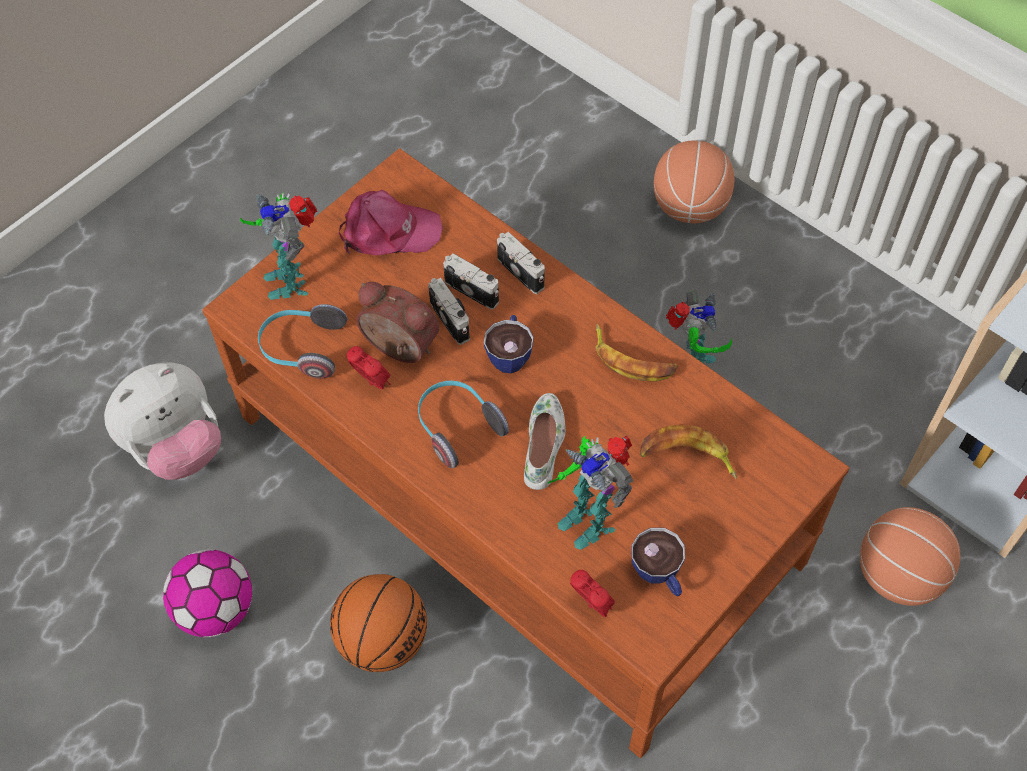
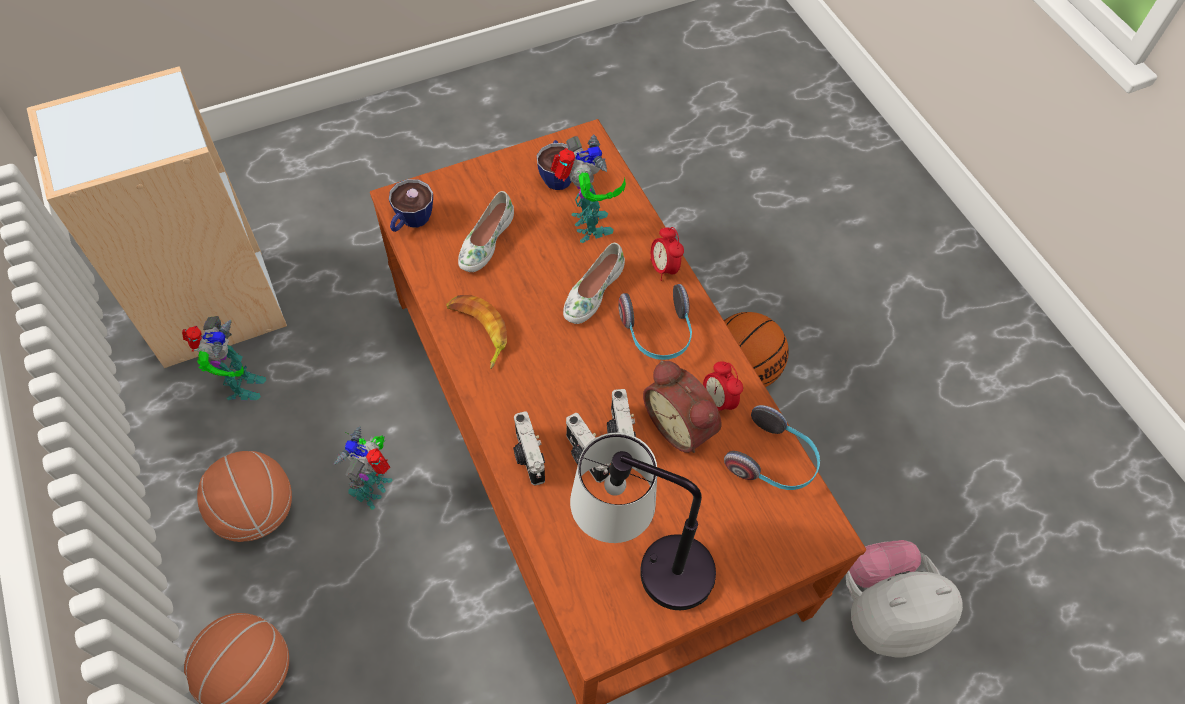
camera: 160 degrees left, 0 degrees up
(216, 609) = (870, 445): football -> none
(291, 279) = (763, 545): toy robot -> toy robot (241, 387)
(389, 232) = (641, 562): pink cap -> table lamp
(510, 353) = (581, 379): cup -> cup (411, 222)
(591, 605) = (616, 175): alarm clock -> alarm clock (664, 268)
(687, 457) = (485, 241): banana -> white shoe
(898, 574) = (342, 269): basketball -> basketball (257, 513)

